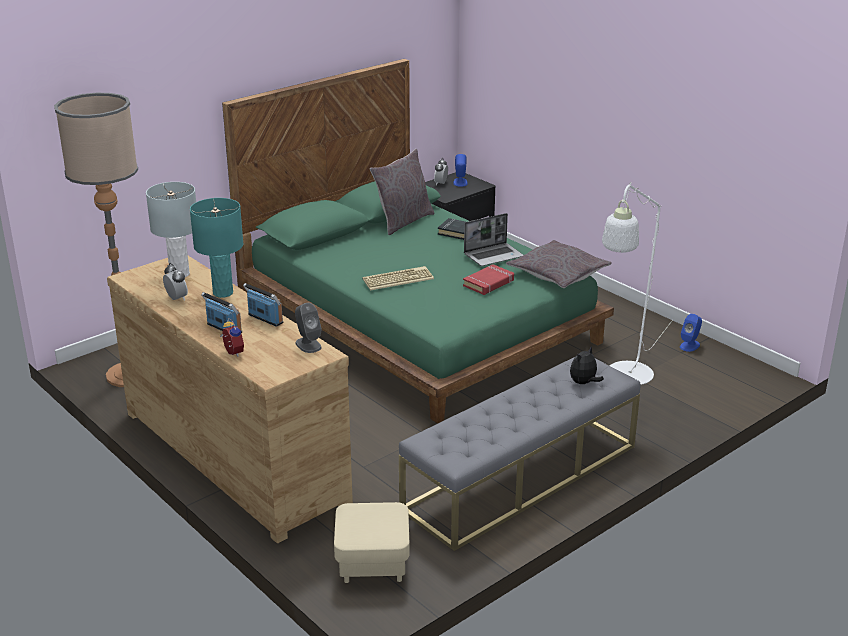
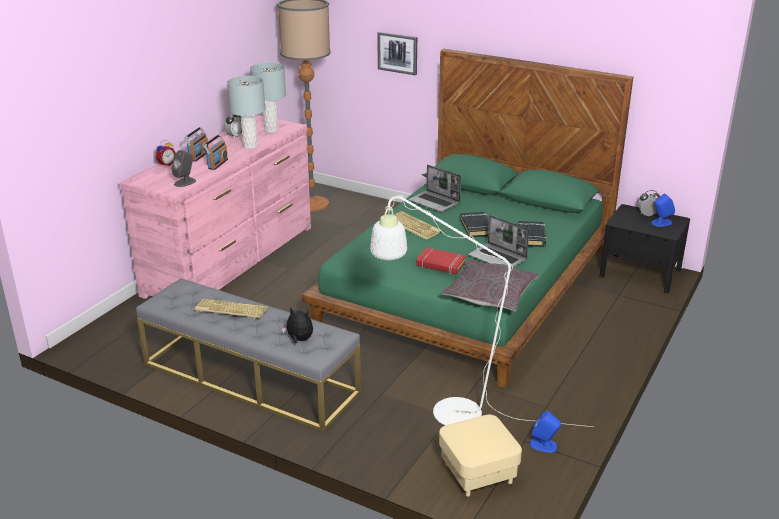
camera: 70 degrees right, 0 degrees up
(163, 130) = (397, 53): none -> picture
(223, 293) = (250, 146): turquoise table lamp -> grey table lamp
(235, 455) = (232, 260): brown dresser -> pink dresser
(346, 260) = (435, 202): none -> laptop
(372, 563) = (123, 335): beige ottoman -> beige ottoman (478, 473)
(403, 221) = (531, 210): grey pillow -> none
(424, 251) = (477, 227): none -> black book
(504, 414) = (230, 310): none -> keyboard

